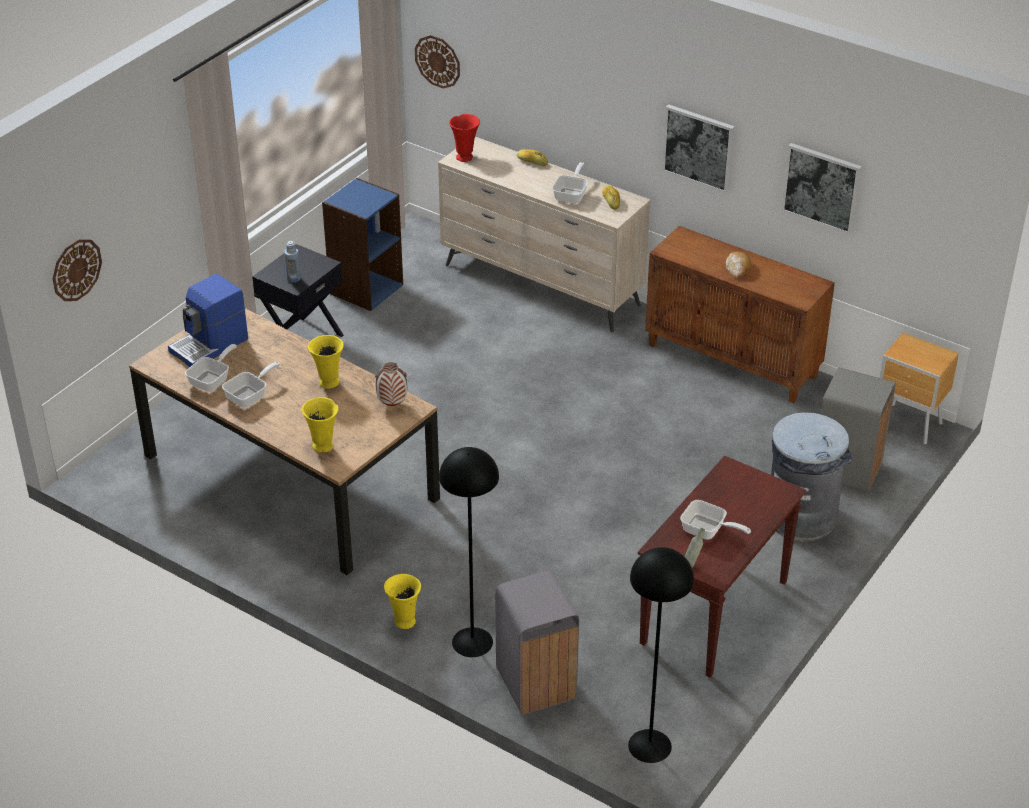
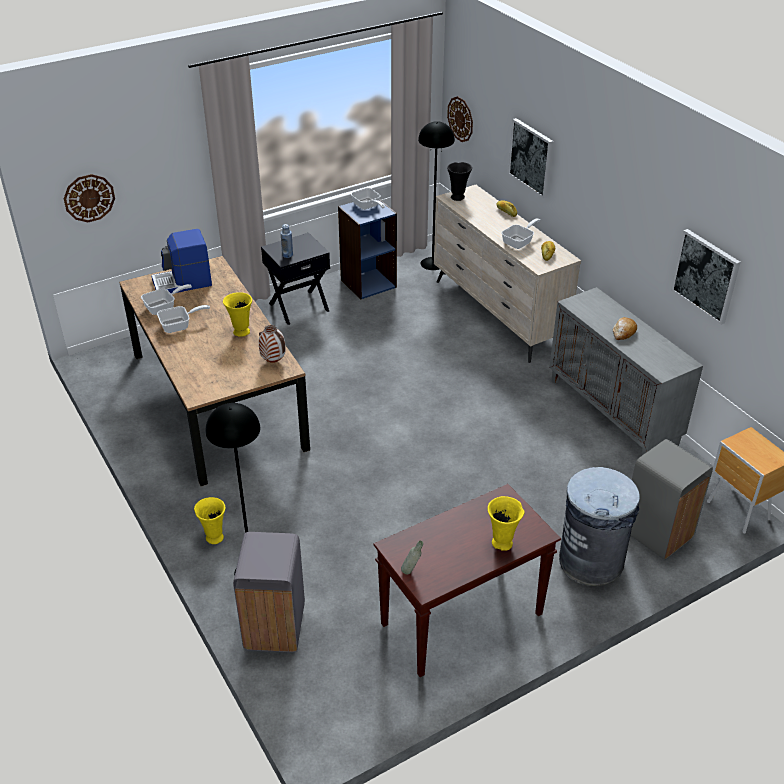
camera: 25 degrees right, 0 degrees up
(323, 447) = (198, 378): yellow vase -> yellow vase (502, 544)
(465, 157) = (458, 197): red vase -> black vase
(649, 746) = (328, 720): black floor lamp -> black floor lamp (432, 263)
(698, 147) = (619, 221): picture -> picture (531, 157)
(707, 531) = (446, 546): frying pan -> frying pan (367, 206)
(733, 360) = (614, 412): brown cabinet -> grey cabinet

